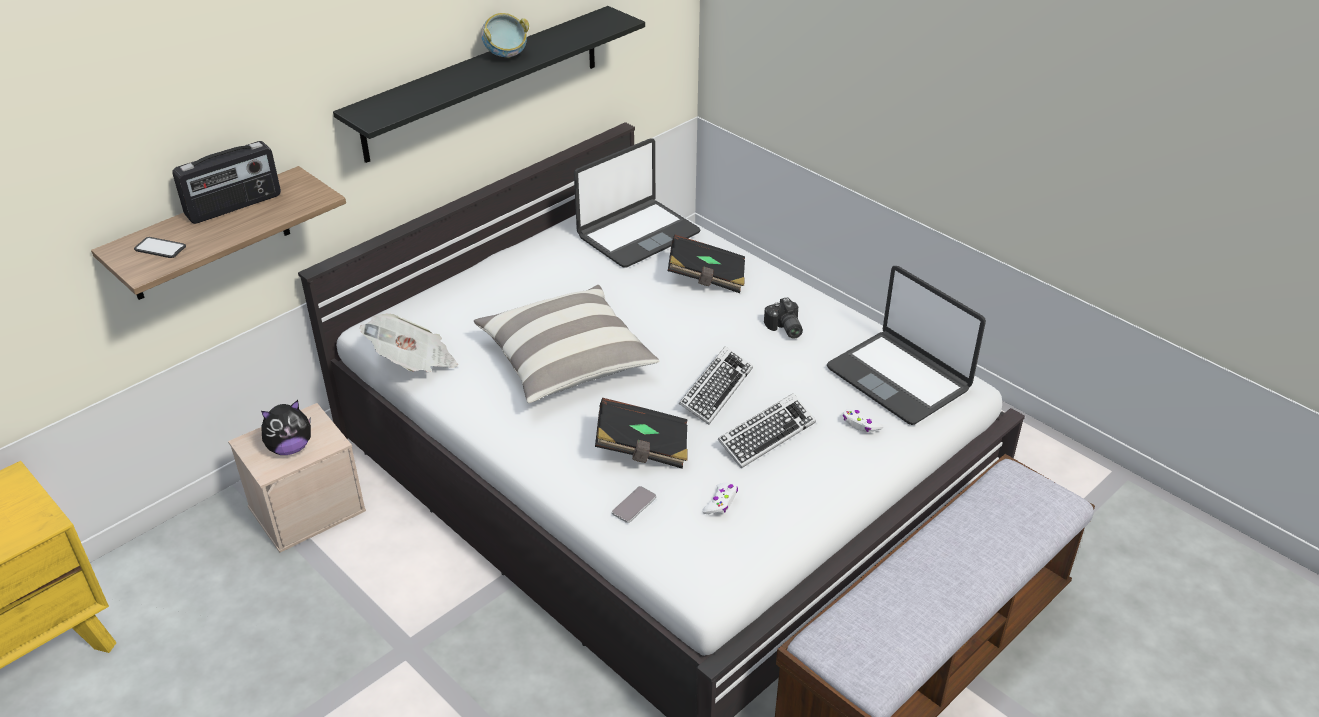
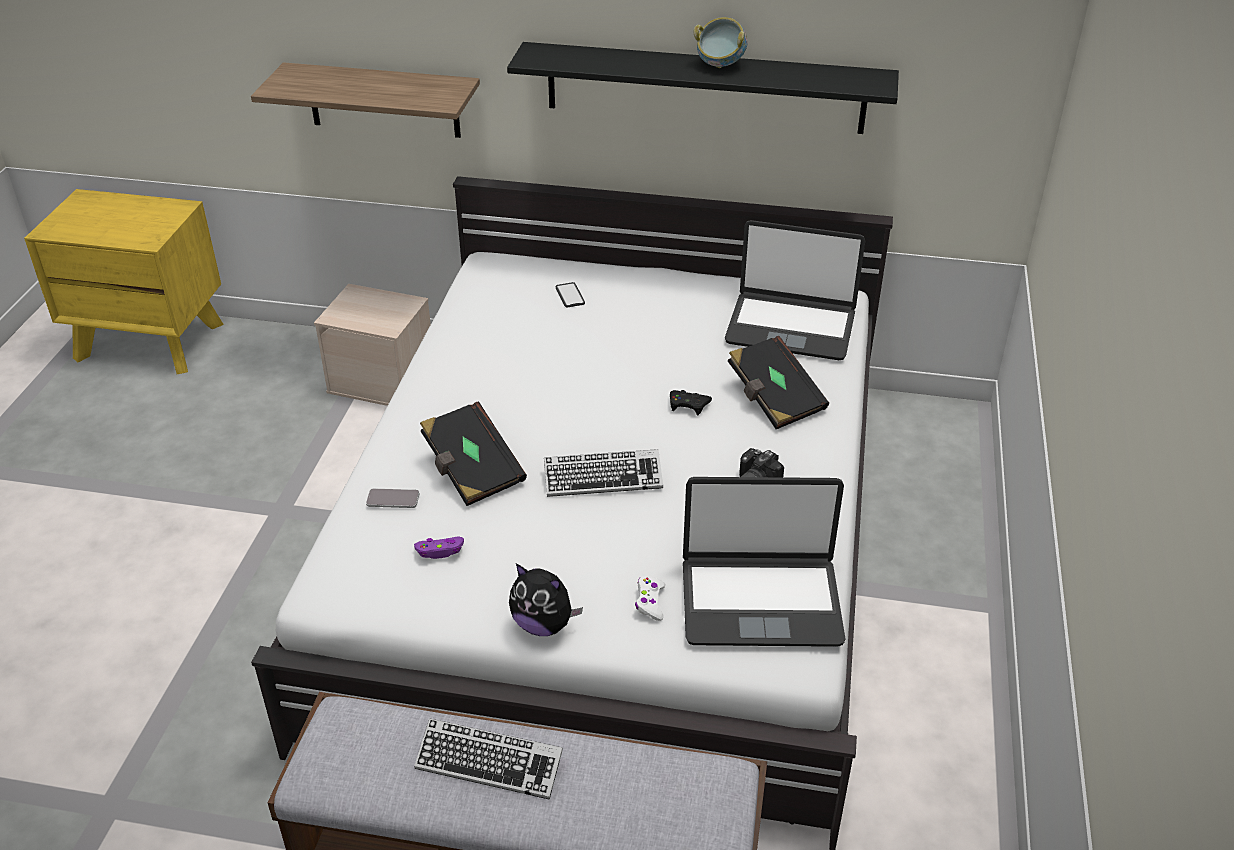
camera: 55 degrees right, 0 degrees up
(160, 248) = (308, 81): phone -> phone (570, 295)
(234, 206) = (392, 81): radio -> none
(290, 448) = (365, 313): plush toy -> plush toy (543, 624)
(414, 363) = (468, 300): newspaper -> none
(566, 361) = (553, 374): pillow -> none
(673, 316) = (688, 405): none -> black game controller
(721, 502) = (440, 551): white game controller -> purple game controller
(766, 435) = (567, 541): keyboard -> keyboard (489, 763)
(899, 378) = (760, 601): laptop -> laptop turned 105 degrees counterclockwise

